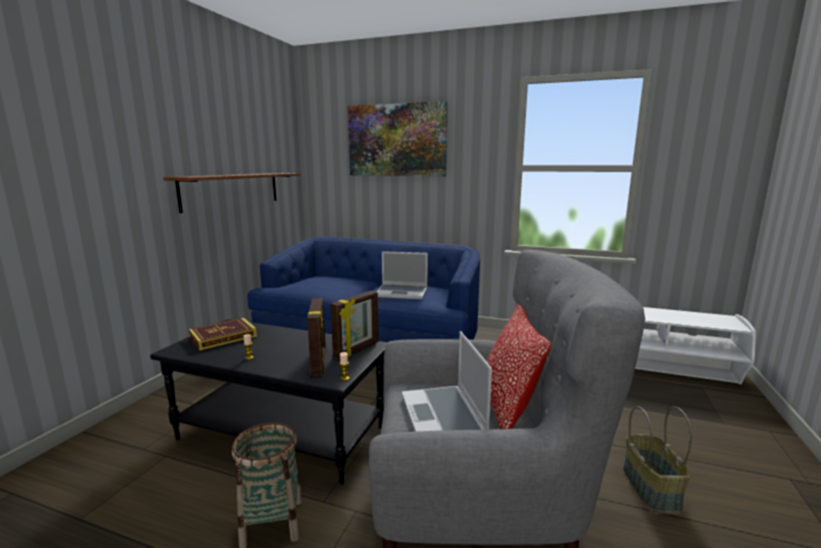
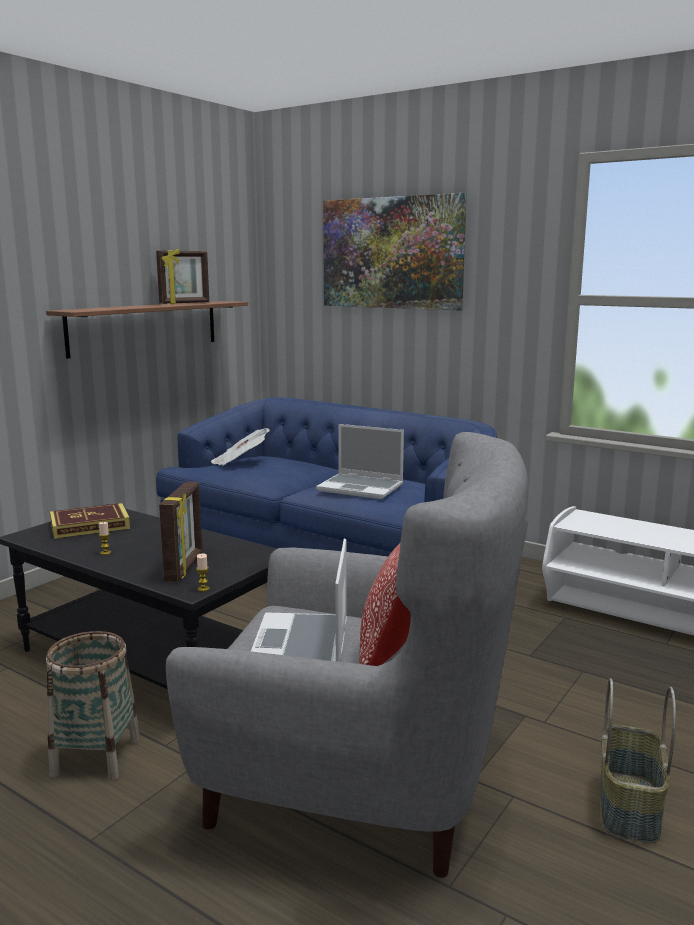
camera: 15 degrees right, 0 degrees up
(307, 281) = (240, 462): none -> newspaper
(357, 350) = (243, 557): picture frame -> picture frame (185, 303)

